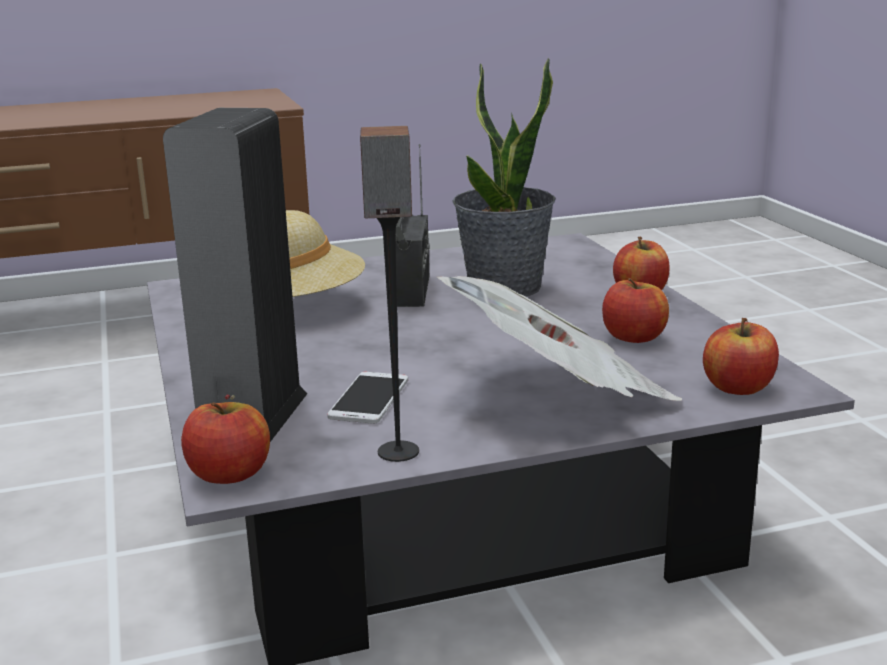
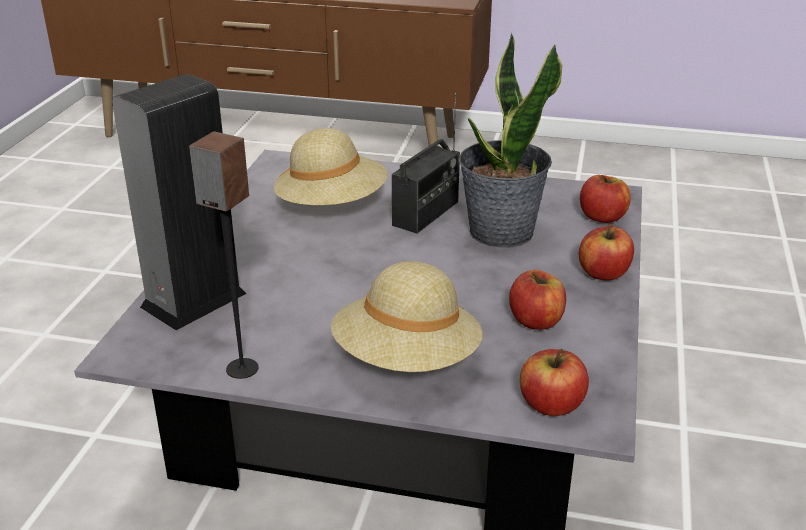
camera: 30 degrees right, 10 degrees up
(229, 474) = (129, 347): apple -> apple (602, 217)
(369, 398) = (278, 313): phone -> none
(560, 396) = (407, 360): newspaper -> beige hat

